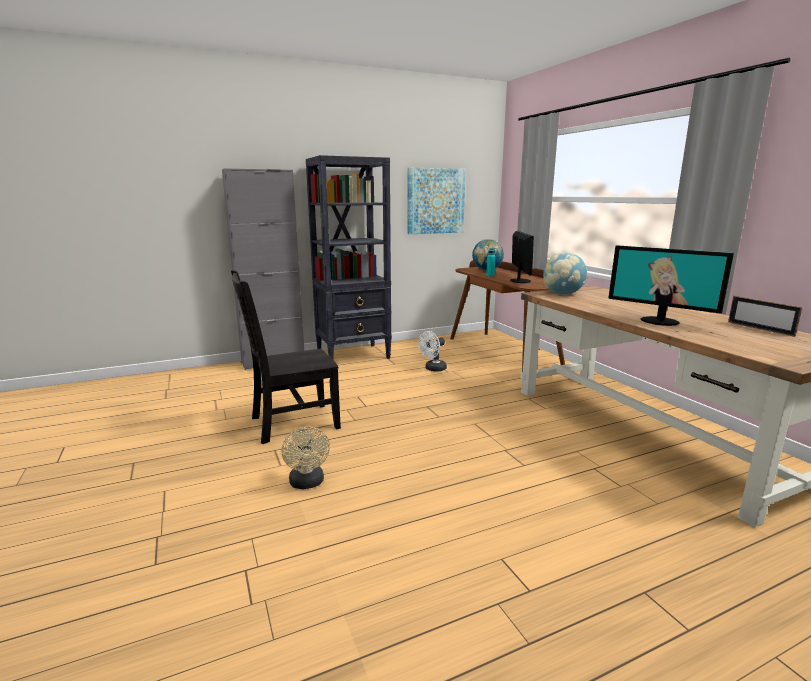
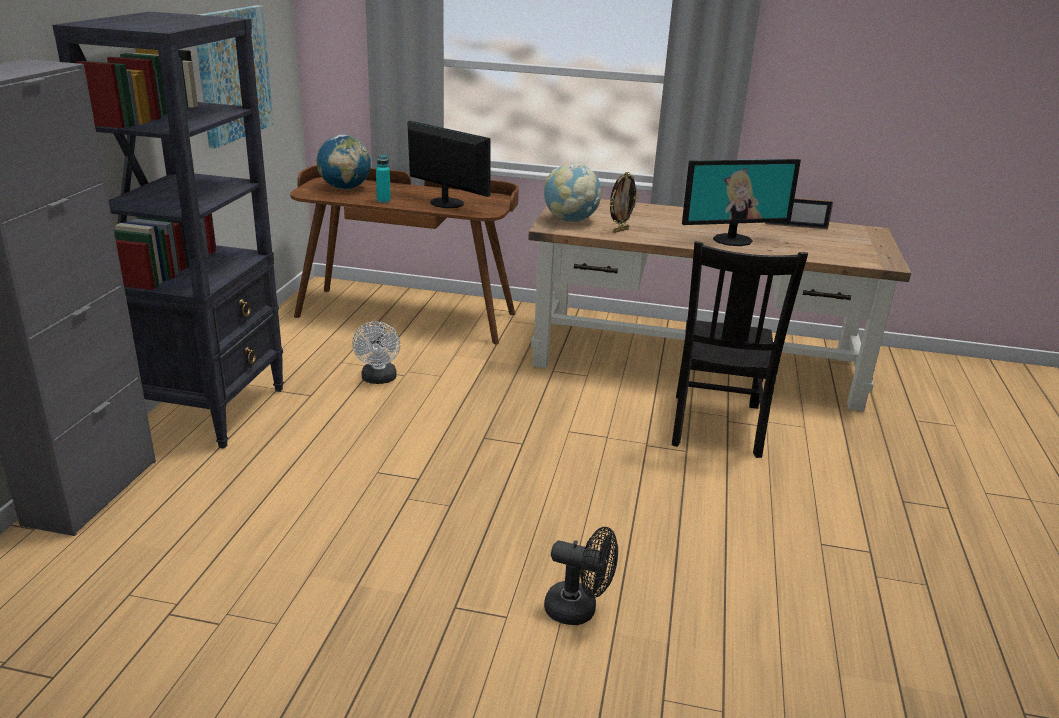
camera: 55 degrees left, 10 degrees up
(291, 423) = (386, 562): black chair -> black chair (716, 427)
(307, 483) = (579, 610): beige fan -> black fan
(581, 302) = (620, 230): none -> picture frame

